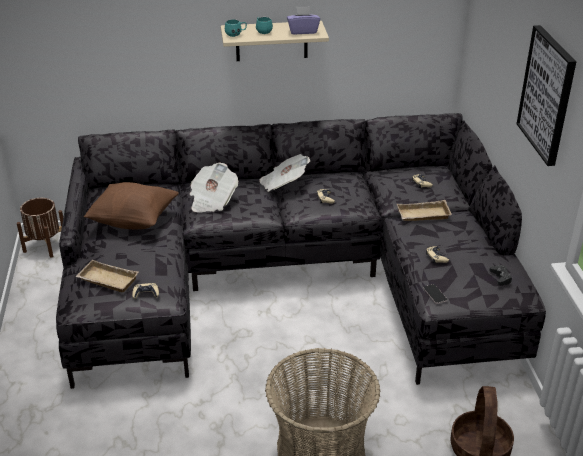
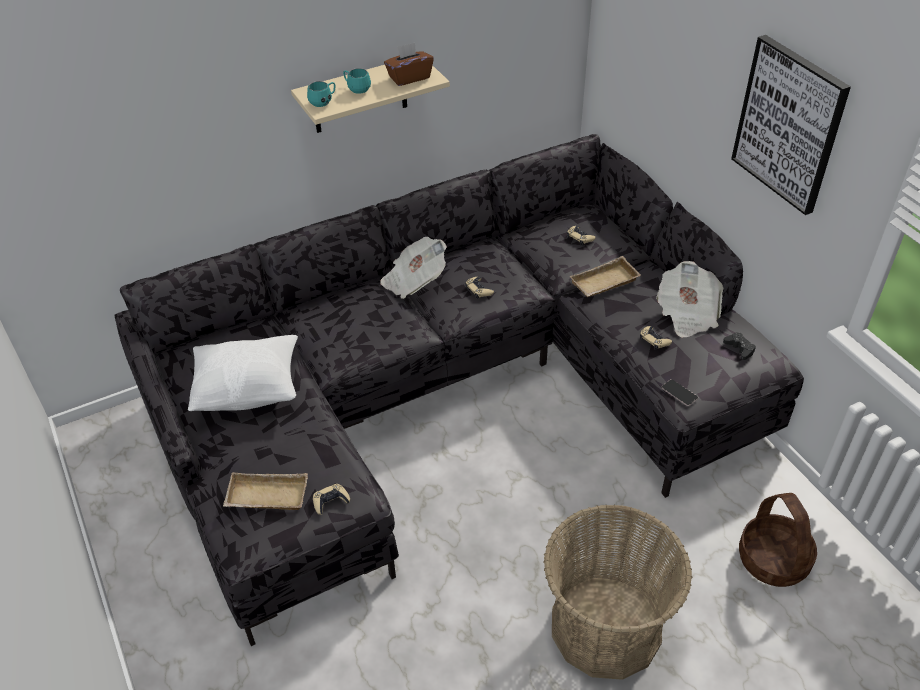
camera: 20 degrees left, 10 degrees up
(45, 245) = (98, 439): brown planter -> none
(134, 220) = (249, 390): brown pillow -> white pillow
(212, 200) = (337, 331): newspaper -> newspaper (687, 314)
(303, 31) = (409, 77): purple tissue box -> brown tissue box

